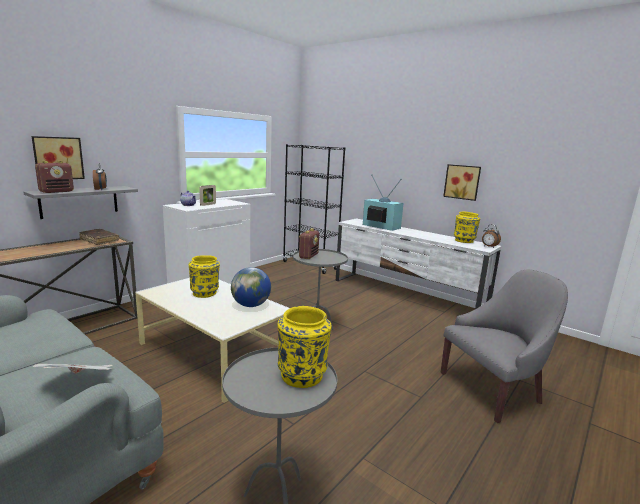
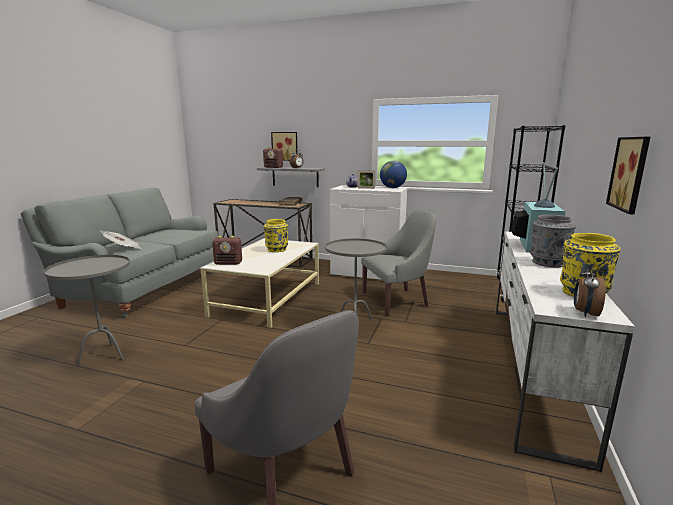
camera: 70 degrees right, 0 degrees up
(251, 305) = (265, 263): globe -> globe (392, 188)
(285, 300) = (396, 300): none -> grey armchair
(302, 375) = (92, 270): yellow vase -> none
(308, 256) = (353, 244): radio -> radio (228, 263)
(415, 233) = (548, 263): none -> grey vase

